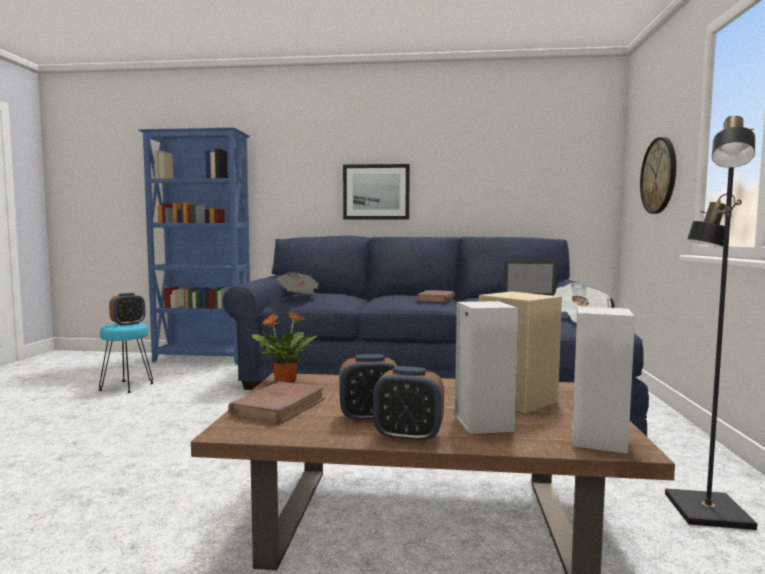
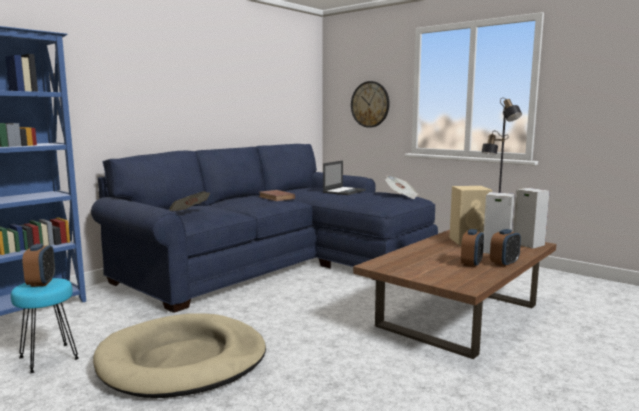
camera: 55 degrees left, 5 degrees up
(144, 420) = (183, 361): none -> beige dog bed
(279, 407) = (435, 274): brown book -> none
(284, 381) = (380, 266): potted plant -> none
(376, 192) = (179, 107): picture -> none

